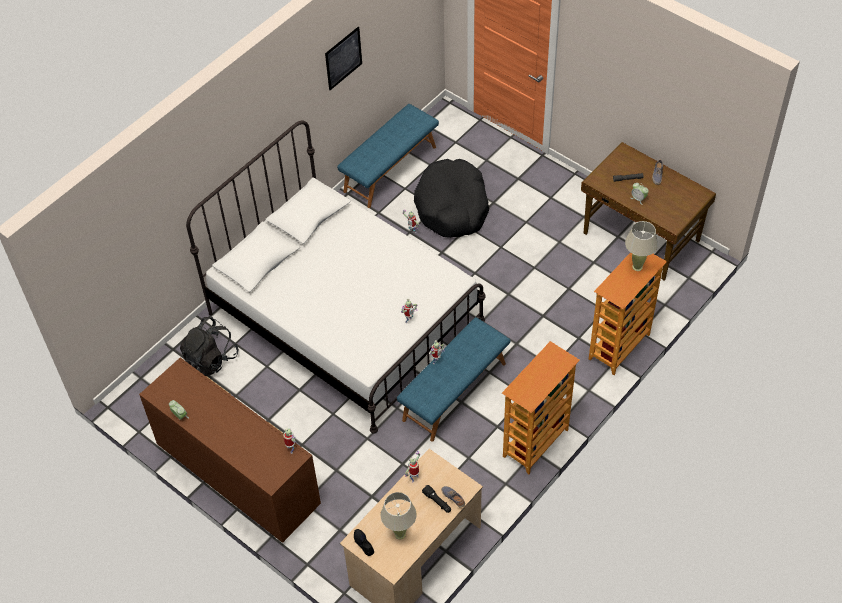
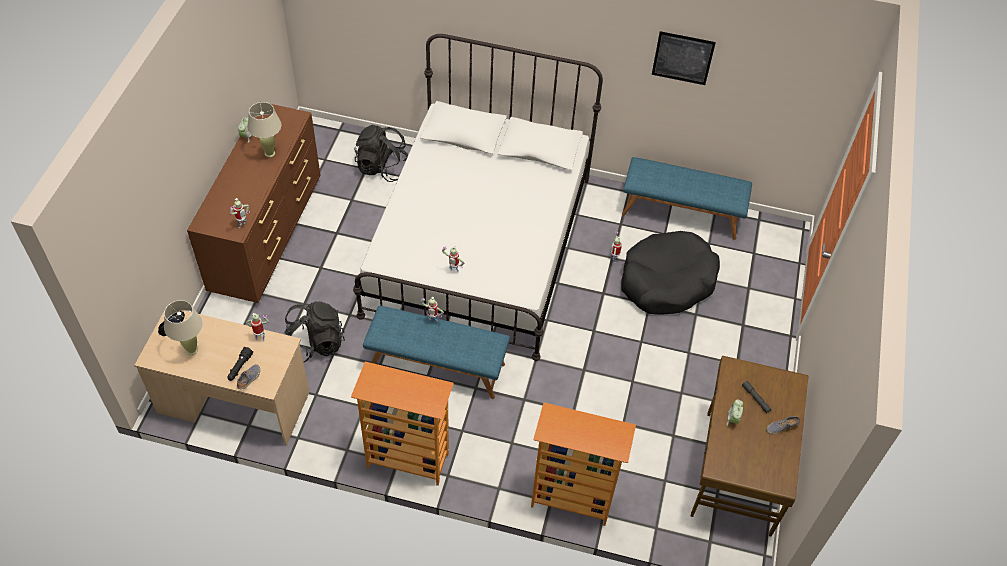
camera: 60 degrees right, 0 degrees up
(385, 474) = (315, 343): none -> black backpack
(637, 267) = (602, 434): beige table lamp -> beige table lamp (270, 153)

